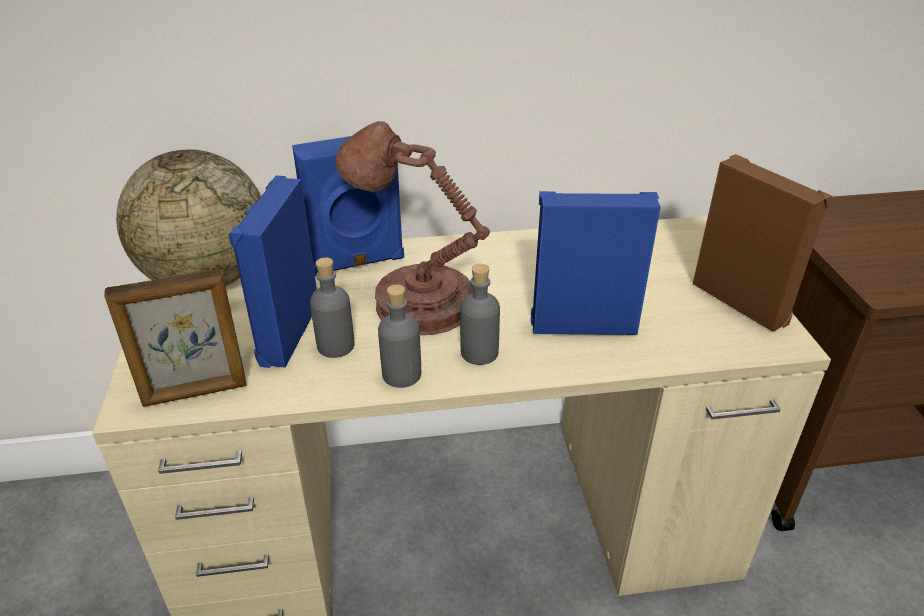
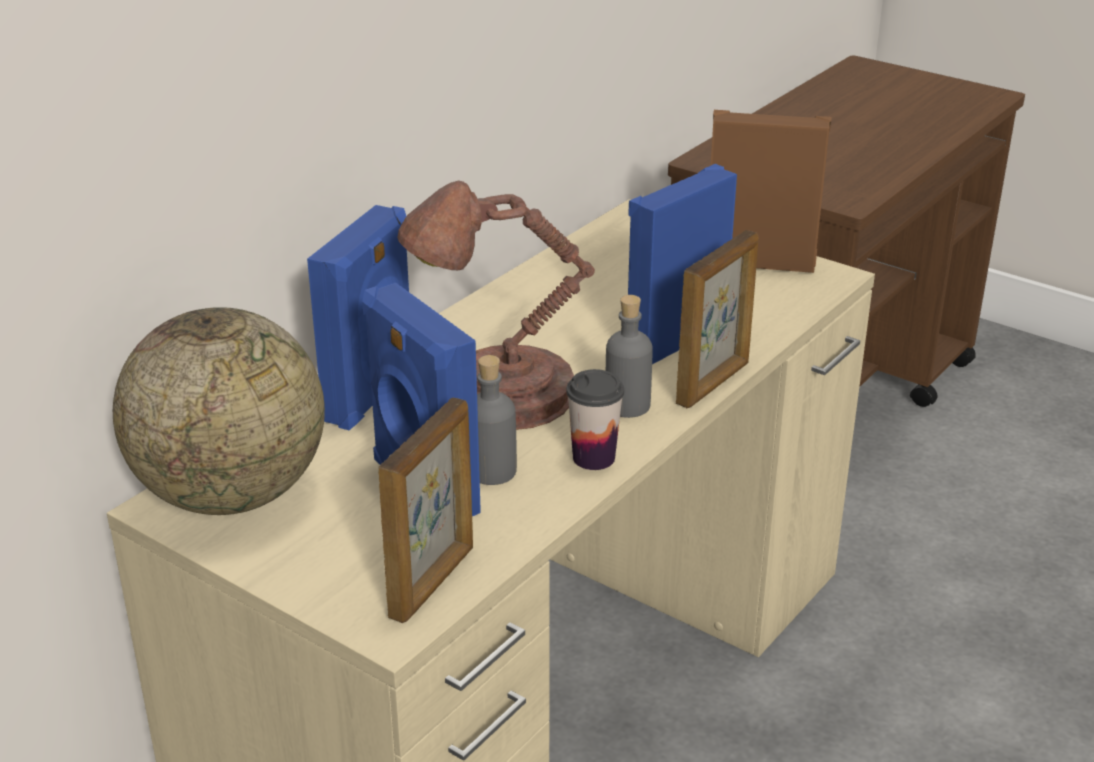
camera: 45 degrees left, 5 degrees down
(401, 374) = (593, 458): grey bottle -> cup
(560, 372) = (714, 383): none -> picture frame

